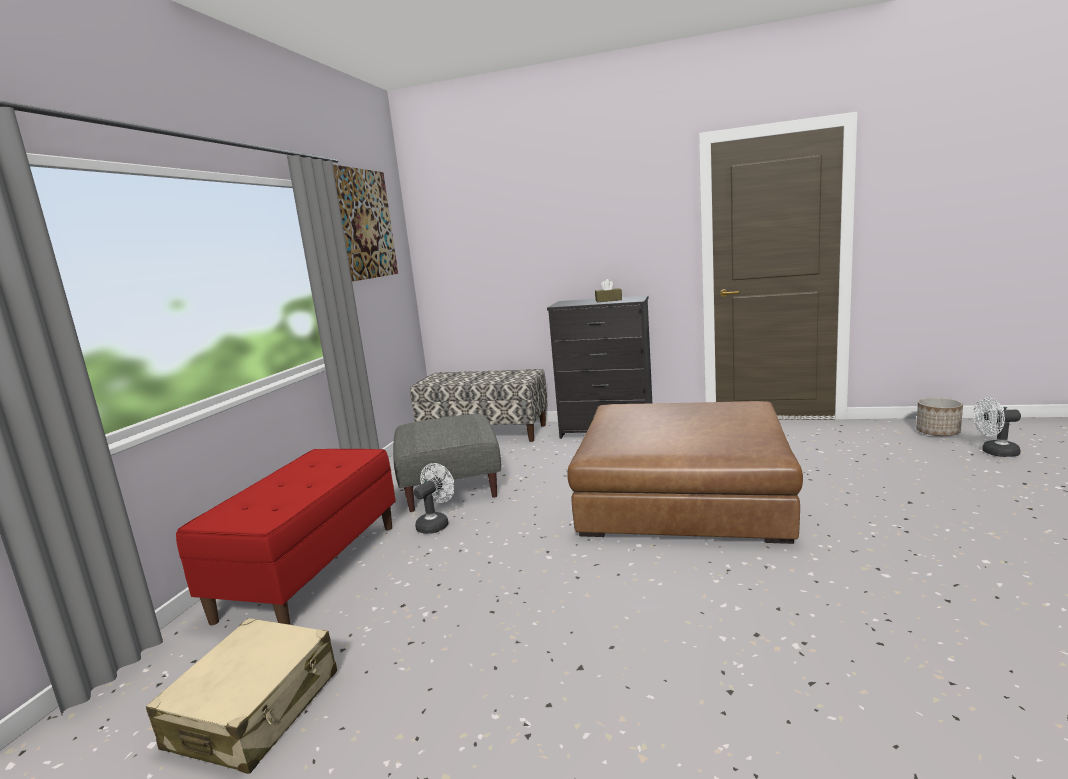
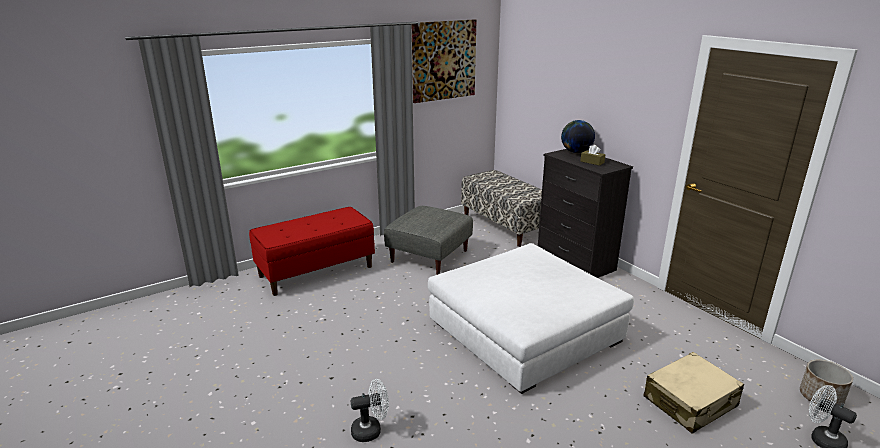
camera: 40 degrees right, 10 degrees up
(255, 710) = (231, 320): beige suitcase -> beige suitcase (690, 402)
(436, 524) = (389, 275): white fan -> white fan (371, 430)
(572, 301) = (576, 152): none -> globe
(682, 497) = (524, 331): brown ottoman -> white ottoman

